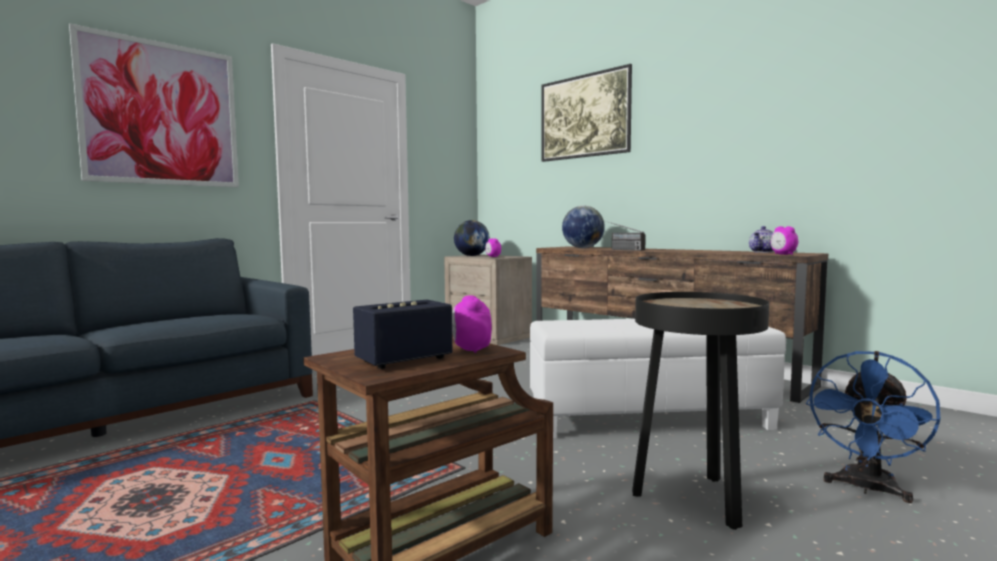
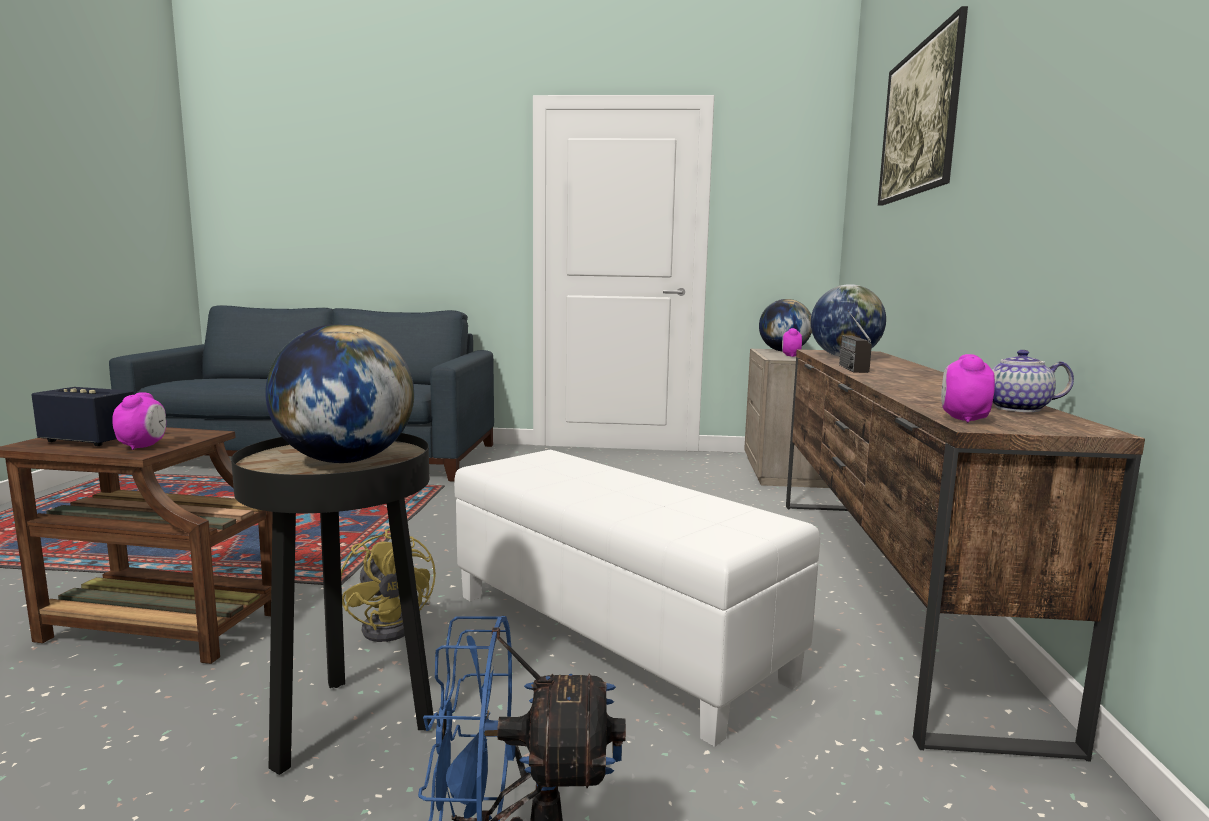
camera: 50 degrees right, 5 degrees up
(161, 114) = (425, 189): picture -> none
(471, 350) = (143, 446): alarm clock -> alarm clock turned 135 degrees clockwise
(563, 464) = (395, 625): none -> yellow fan
(708, 304) = (345, 460): none -> globe

